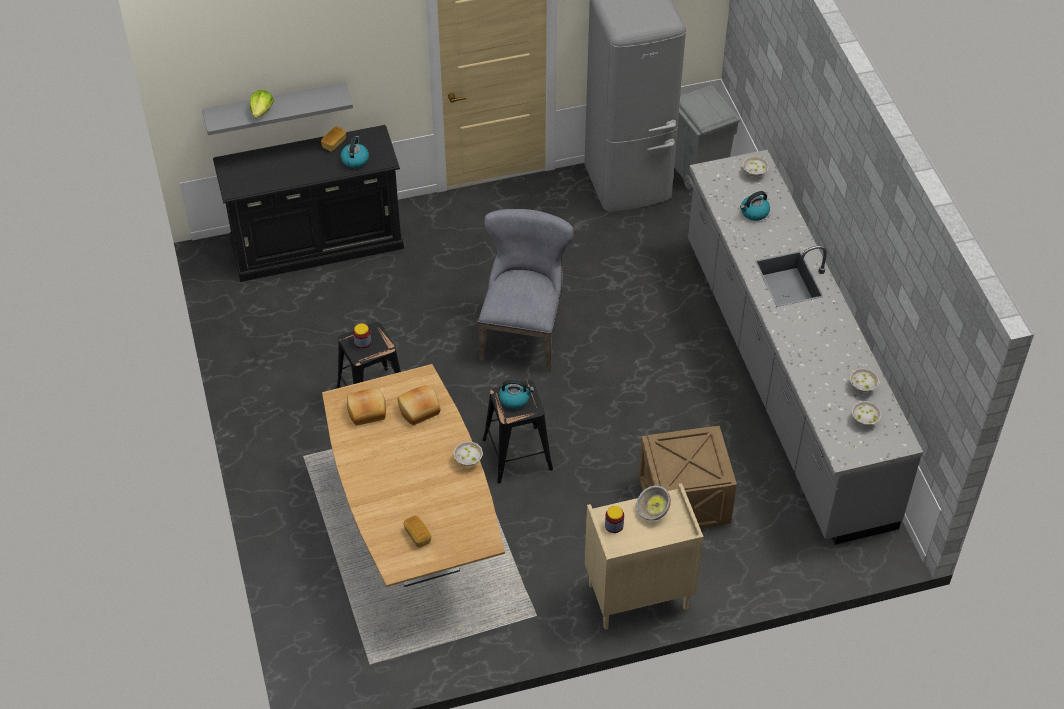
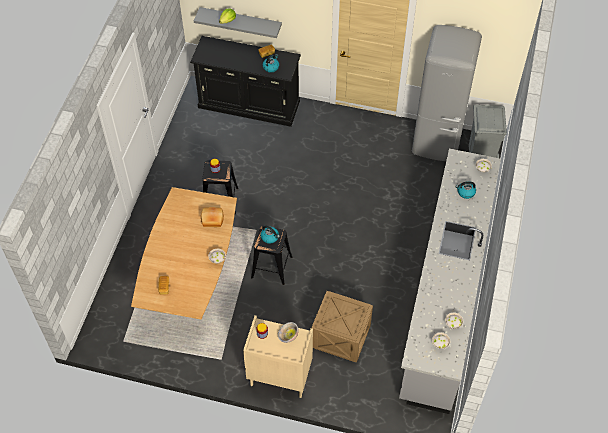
camera: 30 degrees right, 5 degrees up
(367, 410) = (186, 207): bread -> none
(523, 331) = (321, 201): grey chair -> none

